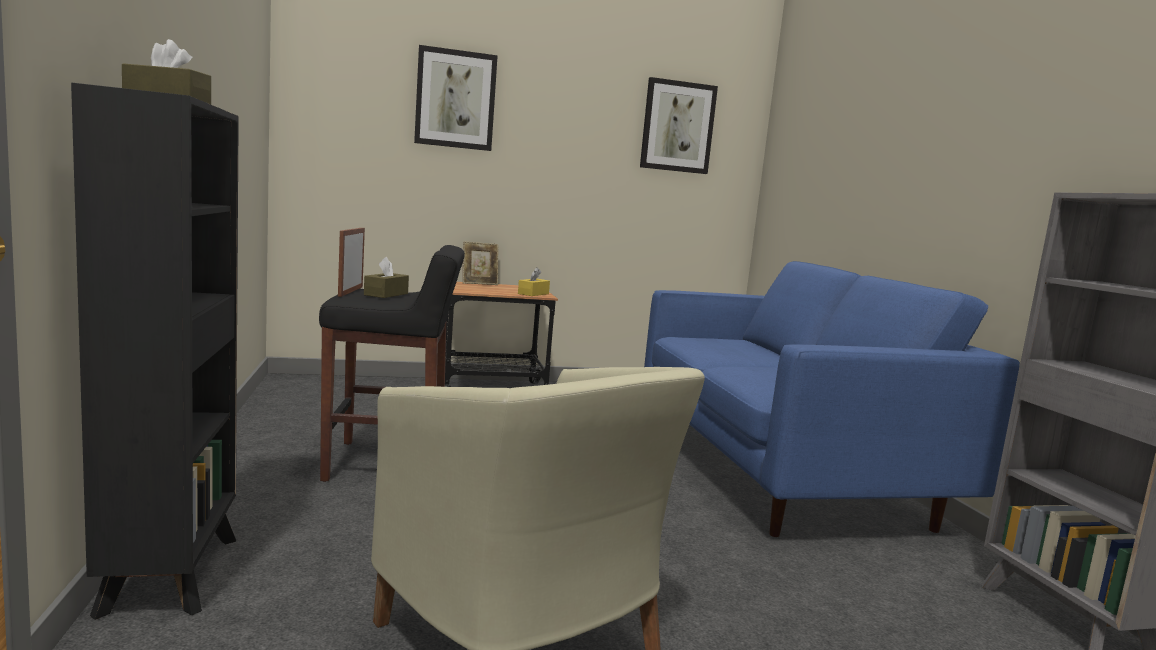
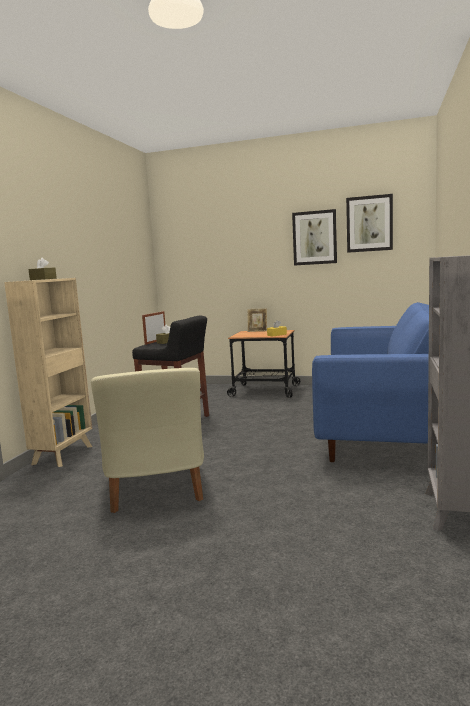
camera: 30 degrees right, 0 degrees up
(173, 572) = (64, 454): black bookcase -> beige bookcase
(455, 99) = (237, 233): picture -> picture (314, 238)

